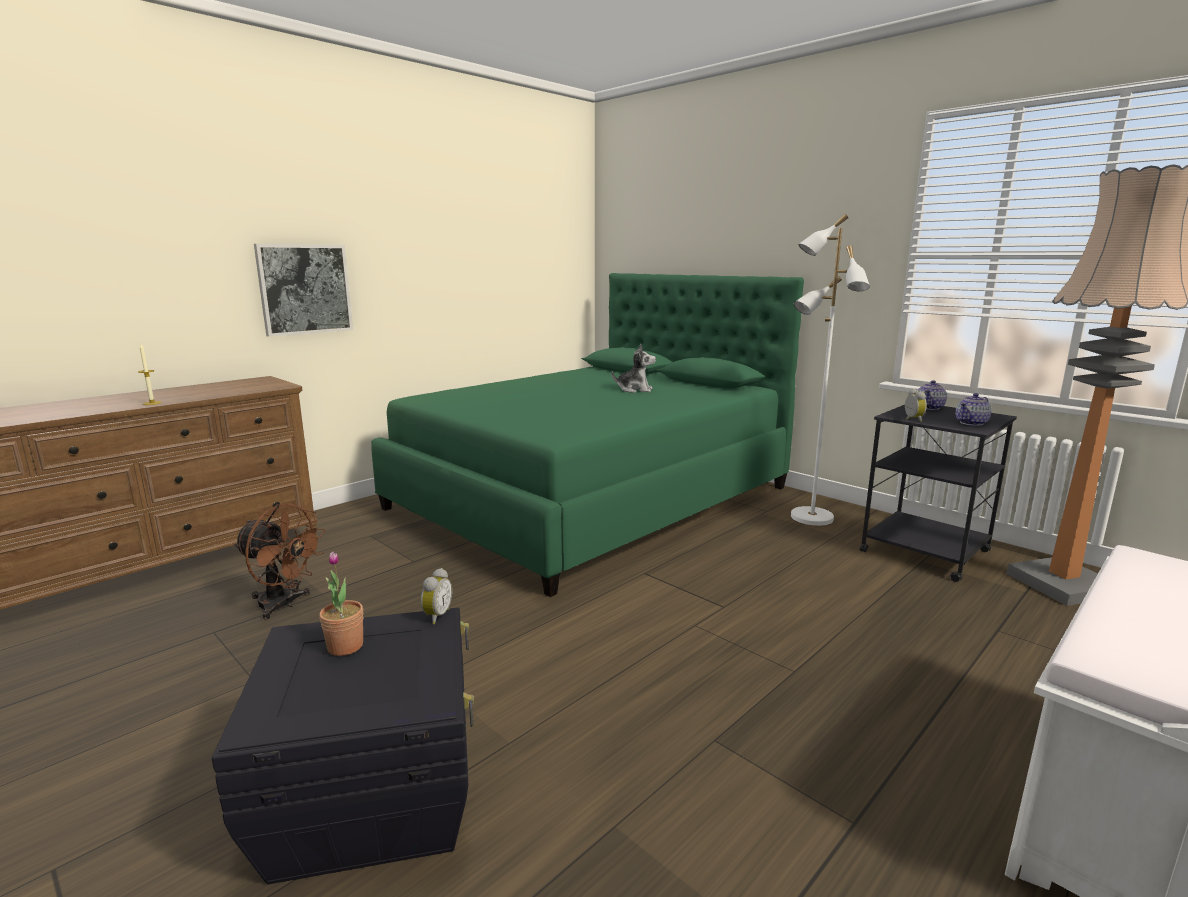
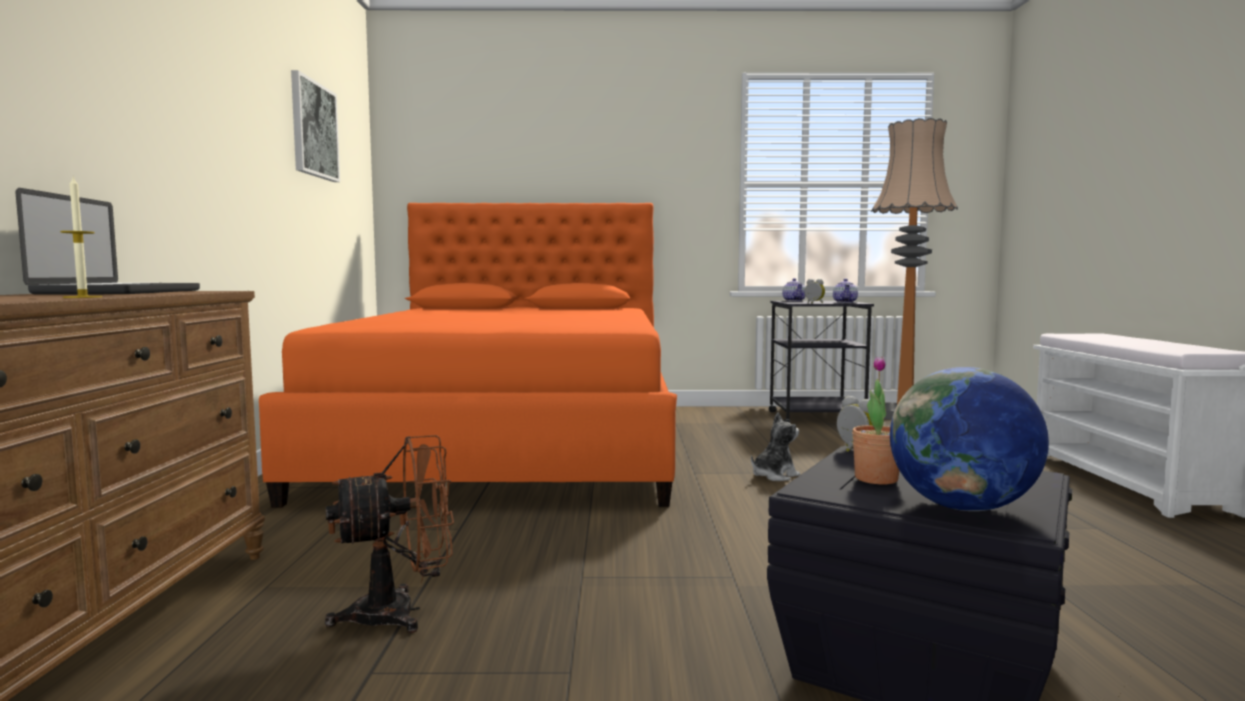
camera: 45 degrees left, 10 degrees down
(234, 385) = (121, 292): none -> laptop
(286, 696) = (962, 507): none -> globe
(305, 289) = (145, 155): picture -> picture (313, 130)
(592, 497) = (511, 443): green bed -> orange bed
(635, 390) = (542, 312): plush toy -> plush toy (774, 476)
(810, 518) = (711, 418): white floor lamp -> none

